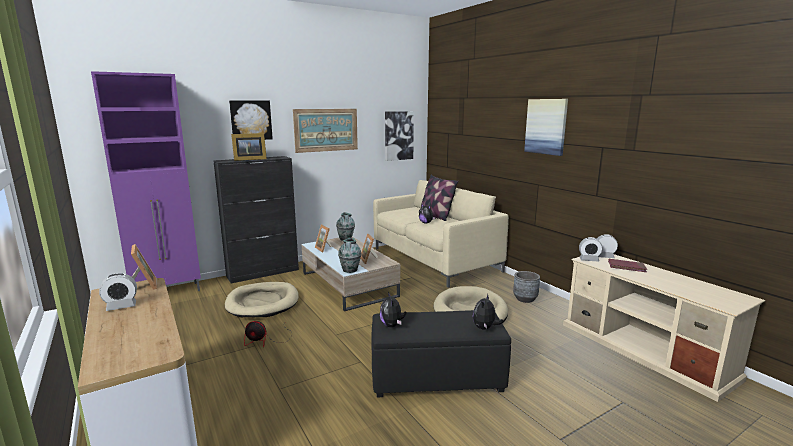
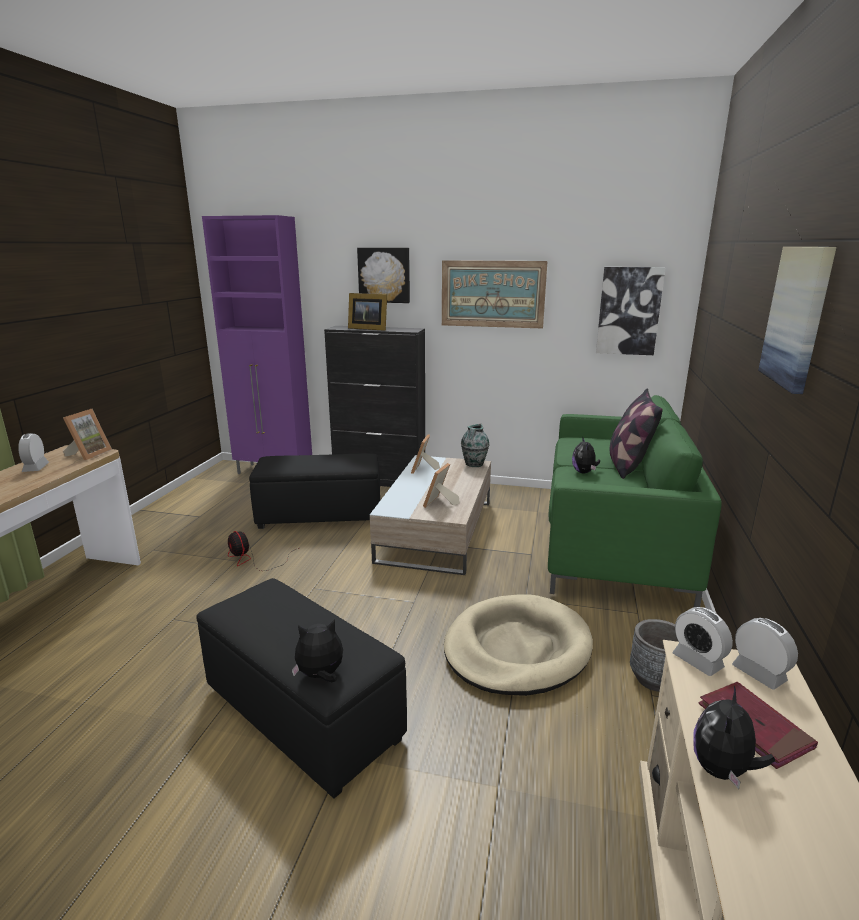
camera: 45 degrees right, 5 degrees up
(121, 306) = (36, 468): alarm clock -> alarm clock turned 60 degrees clockwise
(263, 302) = (321, 515): beige dog bed -> black ottoman
(350, 270) = (390, 509): vase -> none
(392, 325) = (247, 603): plush toy -> plush toy (722, 770)
(434, 260) = (613, 541): beige sofa -> green sofa

